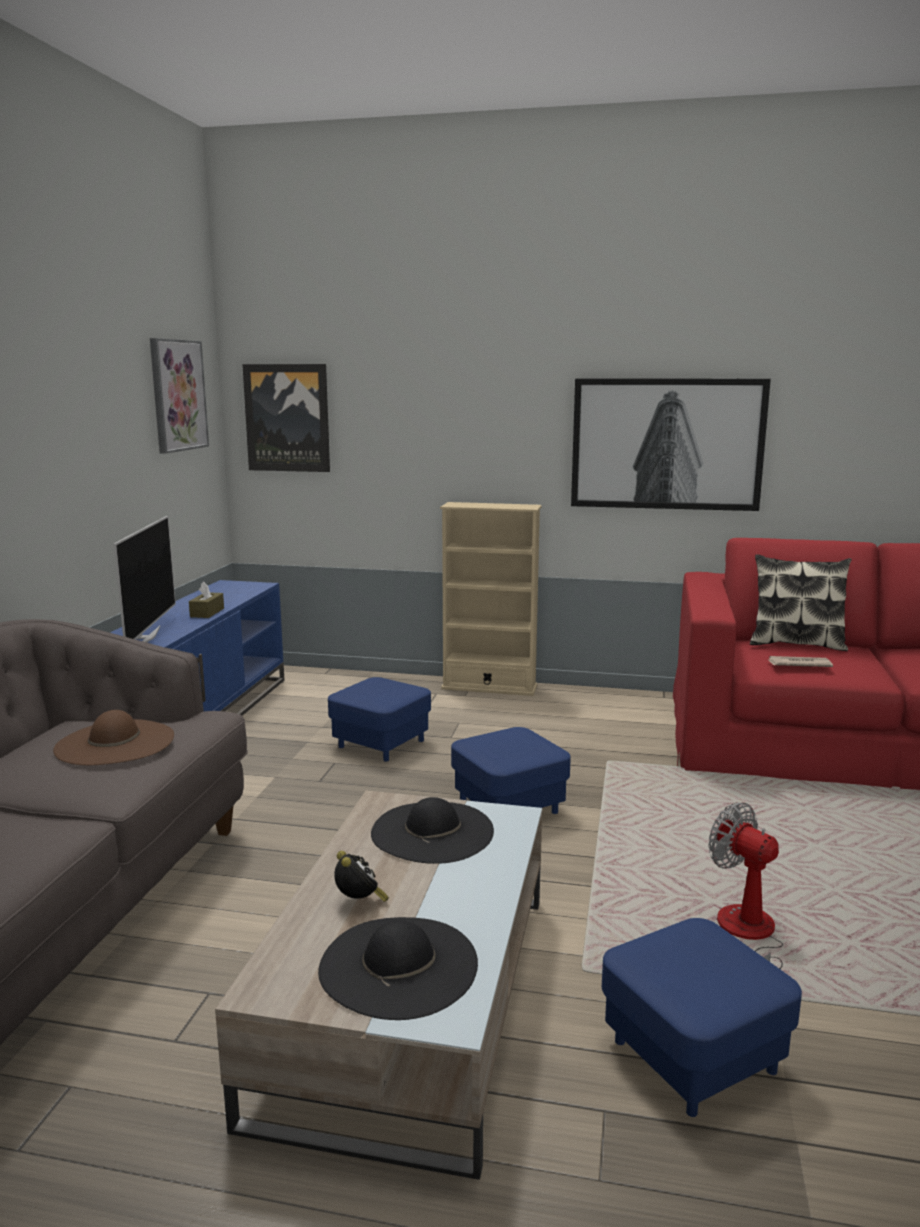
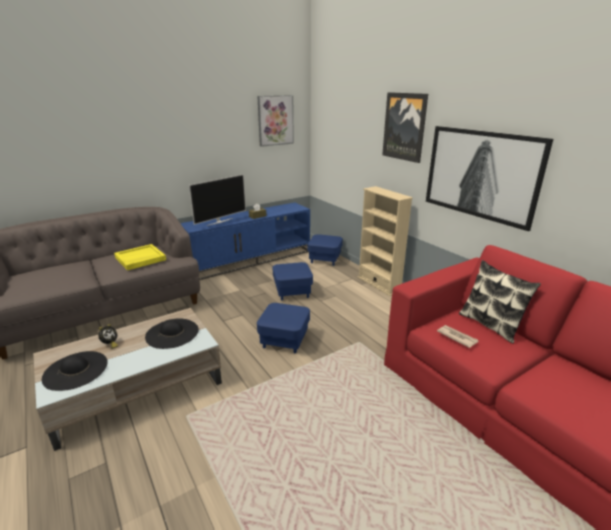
camera: 45 degrees right, 10 degrees up
(115, 743) = (140, 259): brown hat -> yellow tray
(287, 418) = (328, 133): picture -> picture (404, 127)
(692, 1056) = (154, 471): blue ottoman -> blue ottoman (324, 259)
(746, 937) = (255, 449): fan -> none

